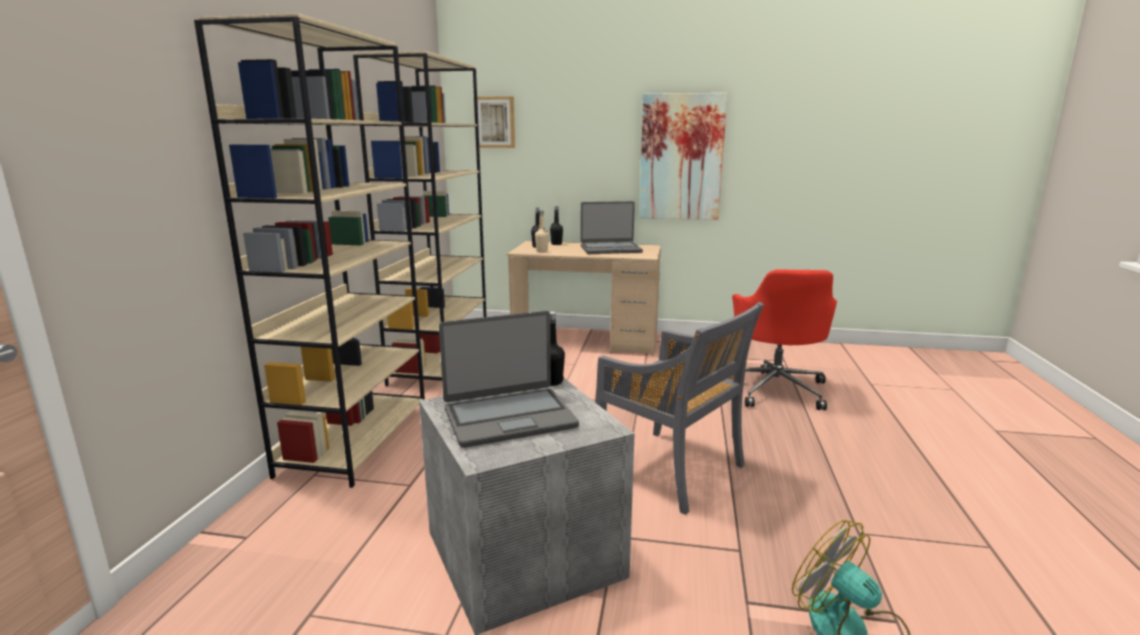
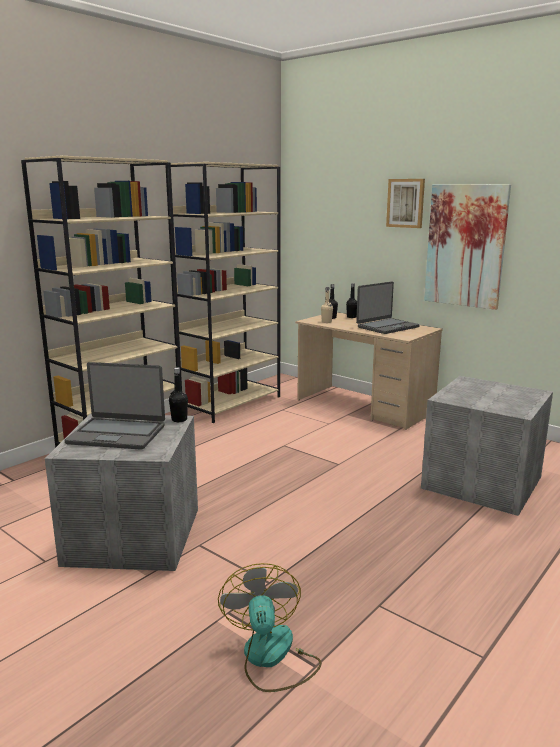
camera: 30 degrees right, 0 degrees up
(495, 122) = (316, 208): picture -> picture (405, 203)
(610, 249) = (387, 327): laptop -> laptop turned 60 degrees counterclockwise
(671, 470) = (295, 517): grey chair -> none
(775, 389) = (480, 482): red office chair -> grey storage box

